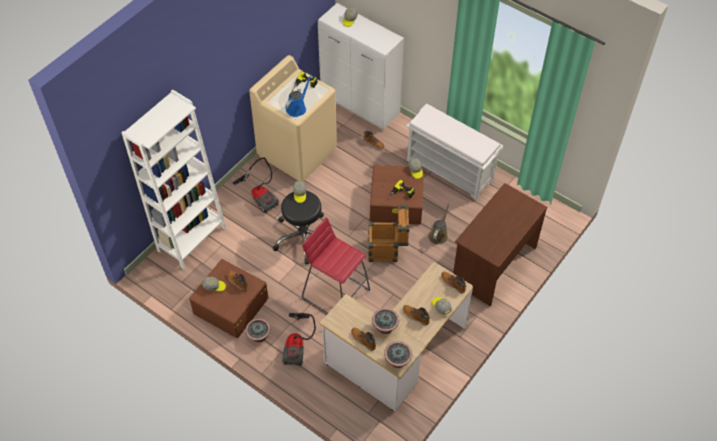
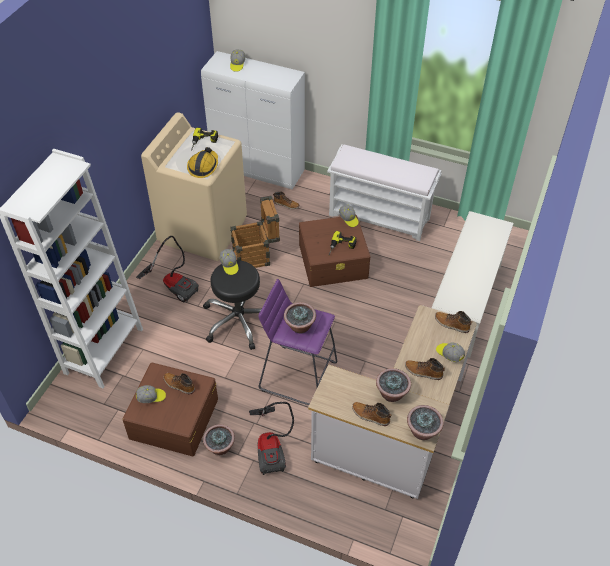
camera: 15 degrees left, 5 degrees down
(297, 108) = (203, 166): blue watering can -> hard hat
(335, 258) = (300, 327): none -> potted plant
(336, 293) = (298, 375): red stool -> purple stool
(387, 250) = (341, 314): crate -> crate (256, 256)
(438, 234) = (392, 285): brown watering can -> none
(493, 264) = (464, 304): brown desk -> white shoe rack

